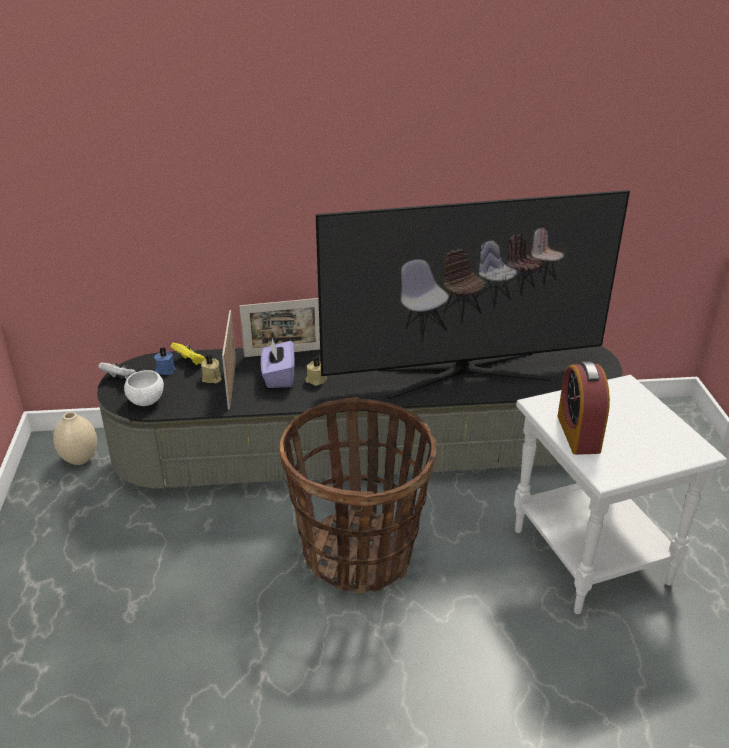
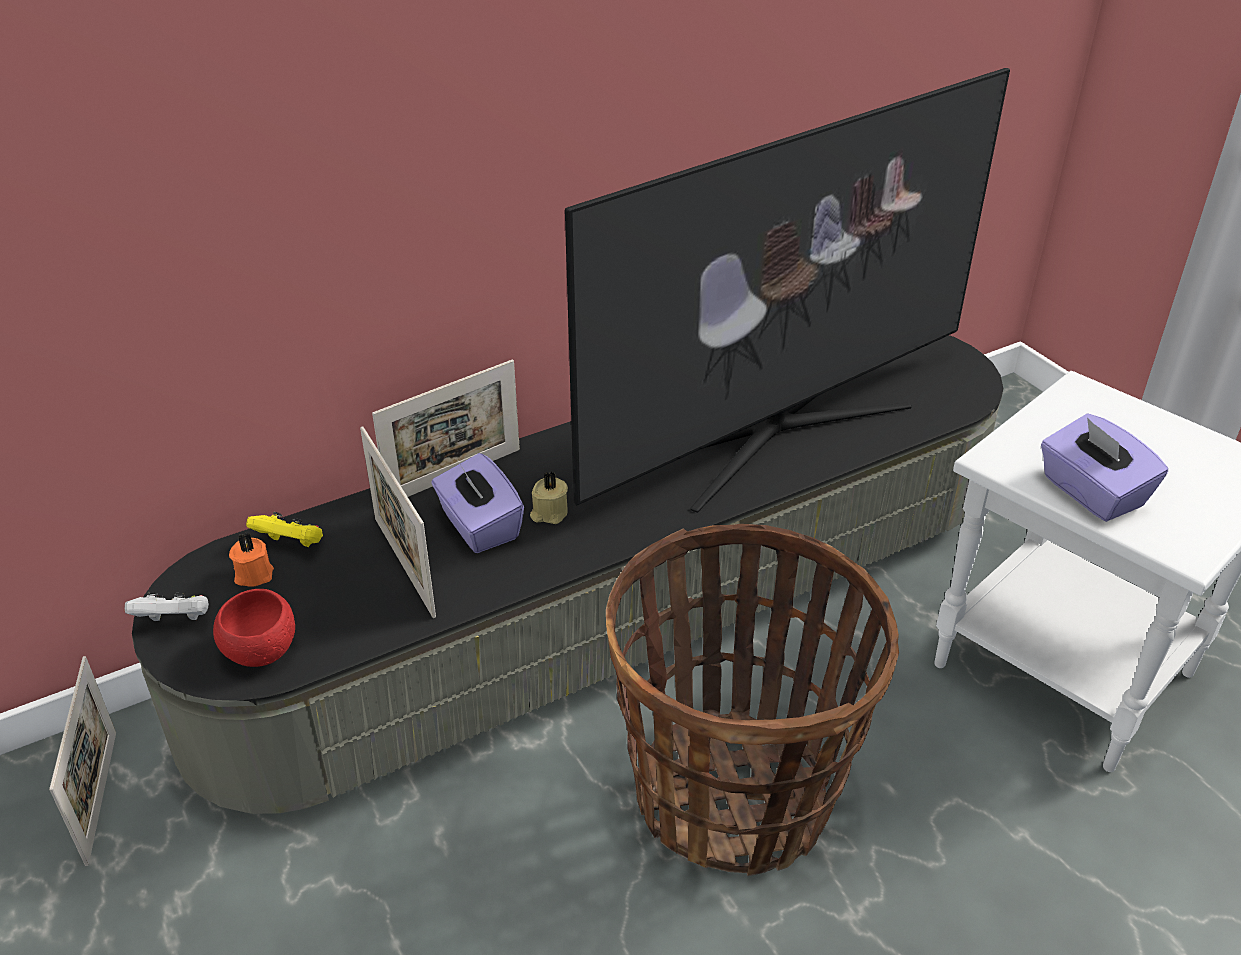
camera: 25 degrees left, 5 degrees up
(80, 459) = (101, 796): beige vase -> picture frame
(146, 401) = (260, 651): white bowl -> red bowl
(165, 369) = (253, 574): blue candle -> orange candle
(212, 378) = (357, 566): beige candle -> none
(578, 433) = (1091, 493): alarm clock -> purple tissue box

